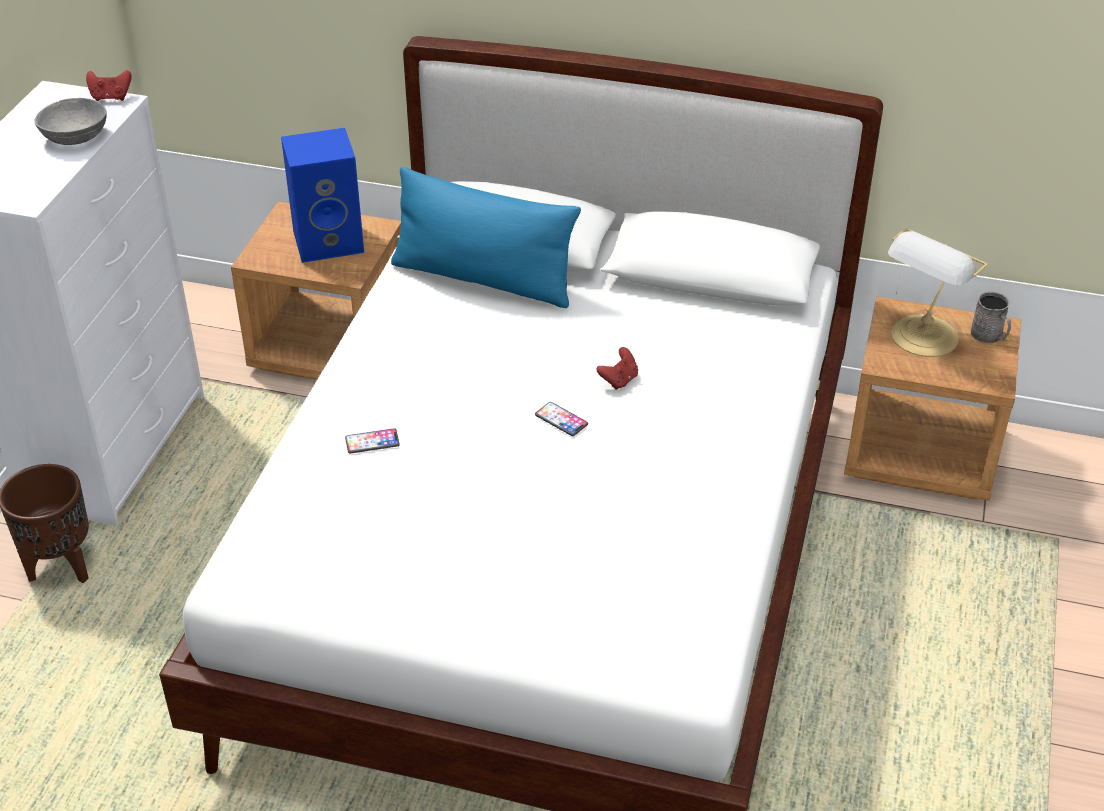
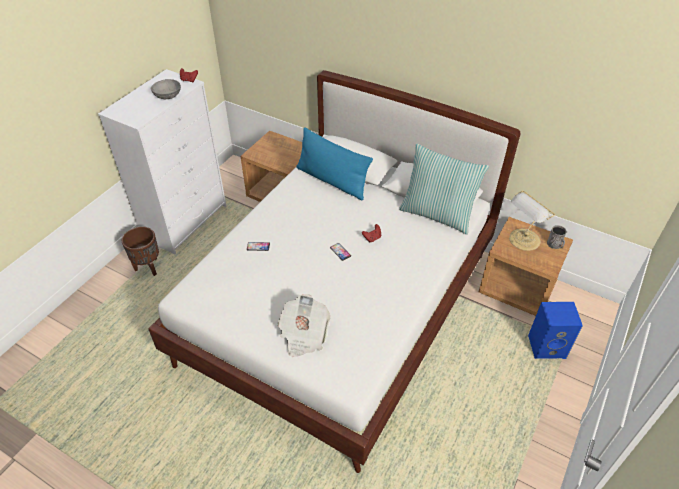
camera: 15 degrees right, 5 degrees up
(330, 240) = (283, 151): blue speaker -> blue speaker (547, 346)
(548, 600) = (303, 335): none -> newspaper
(739, 309) = (437, 214): none -> pillow

